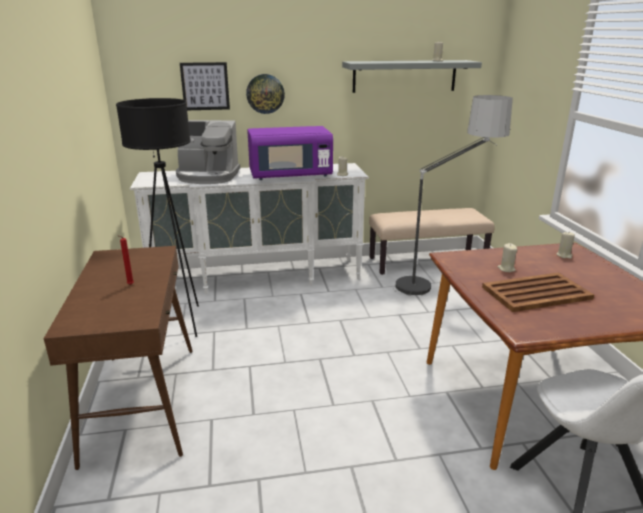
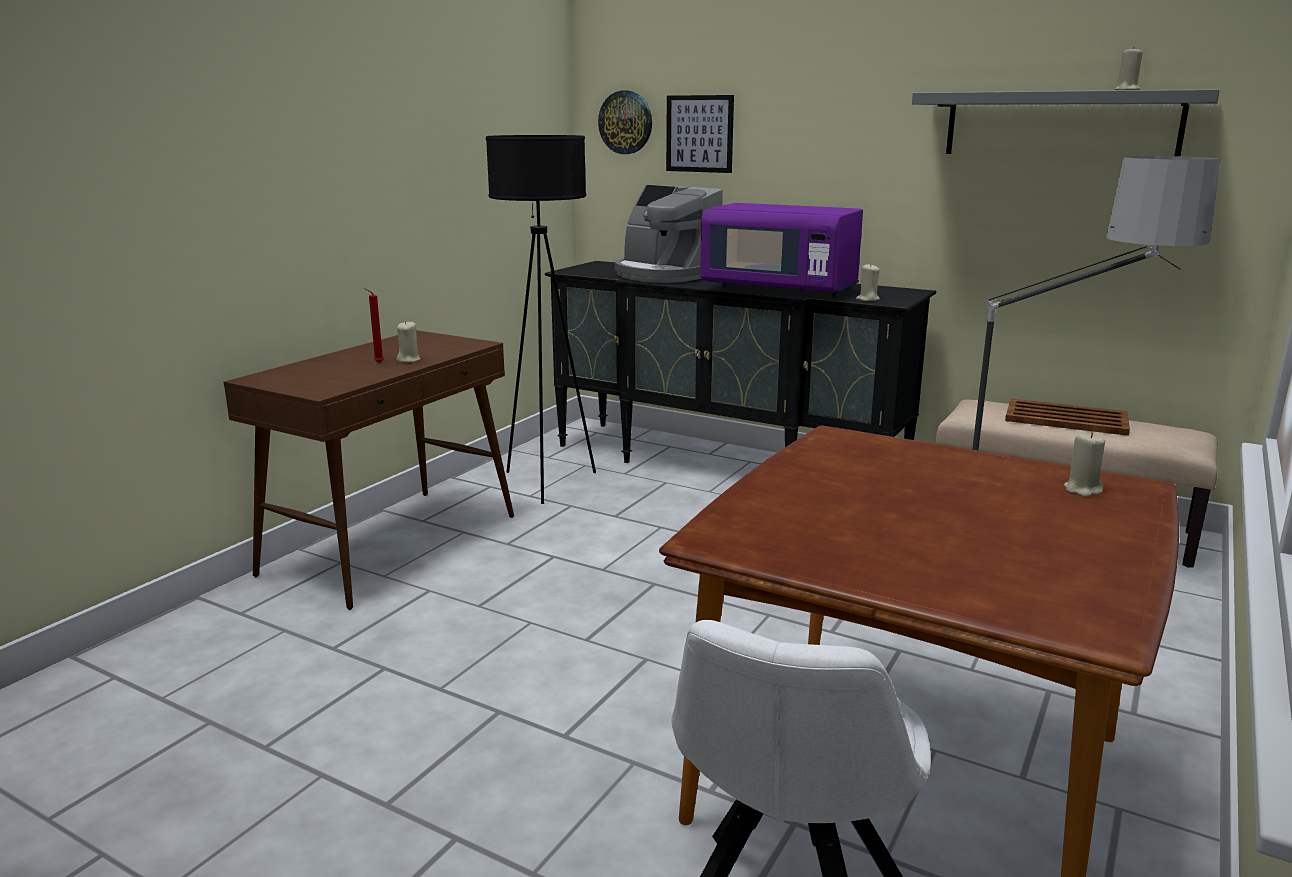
camera: 40 degrees right, 5 degrees down
(258, 277) = (724, 464): white cabinet -> black cabinet
(265, 94) = (789, 149): wall clock -> wall clock (626, 122)
(506, 269) = (900, 473): beige candle -> beige candle (408, 360)
(537, 293) = (872, 513): brown tray -> brown tray (1067, 419)

